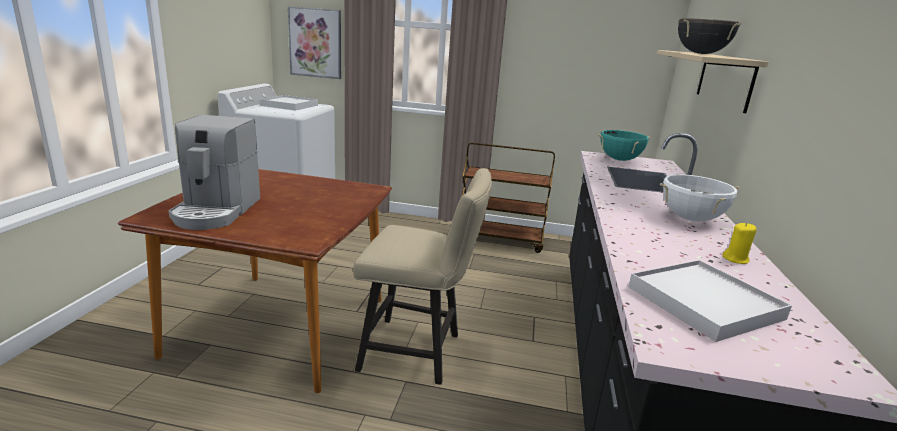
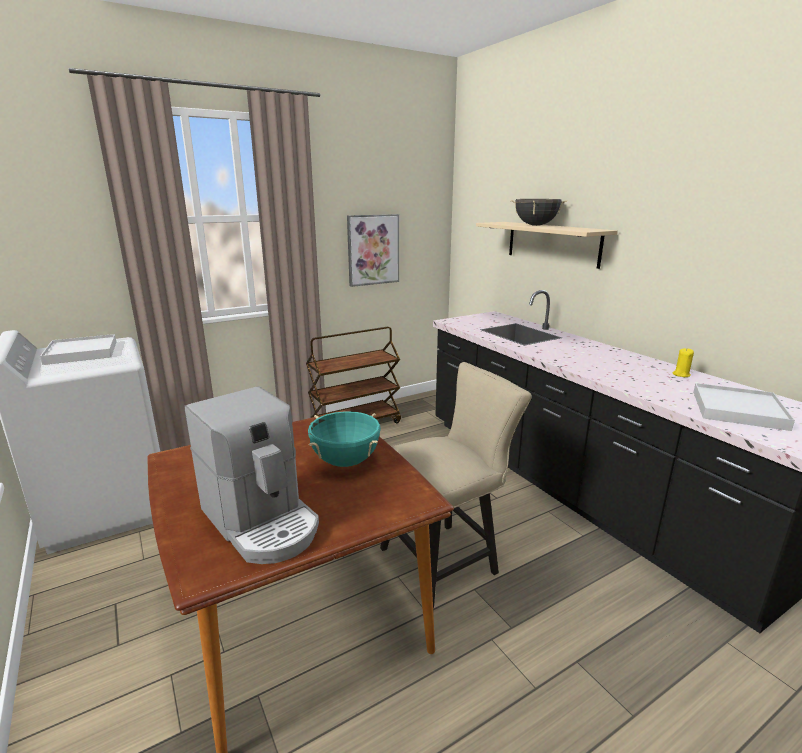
camera: 40 degrees left, 0 degrees up
(315, 43) = (65, 259): picture -> picture (373, 250)
(619, 159) = (471, 320): turquoise cooking pot -> turquoise cooking pot (345, 462)
(691, 219) = (607, 355): white cooking pot -> none

